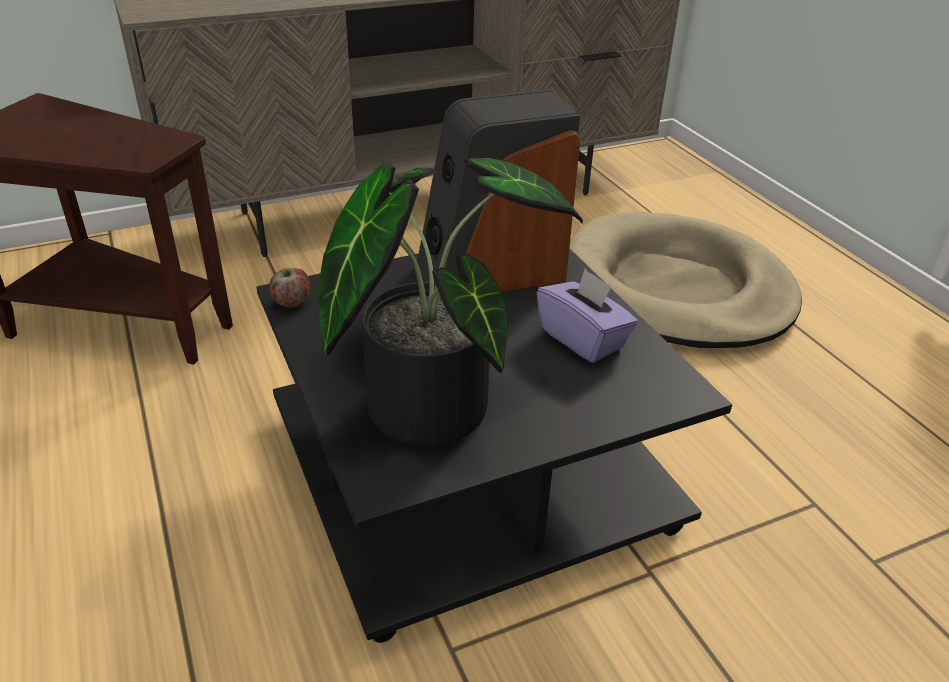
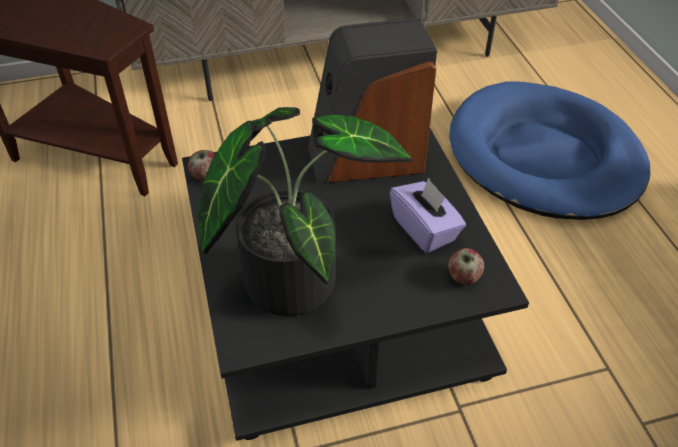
camera: 10 degrees right, 10 degrees up
(645, 384) = (463, 277): none -> apple
(676, 288) = (543, 157): beige dog bed -> blue dog bed

